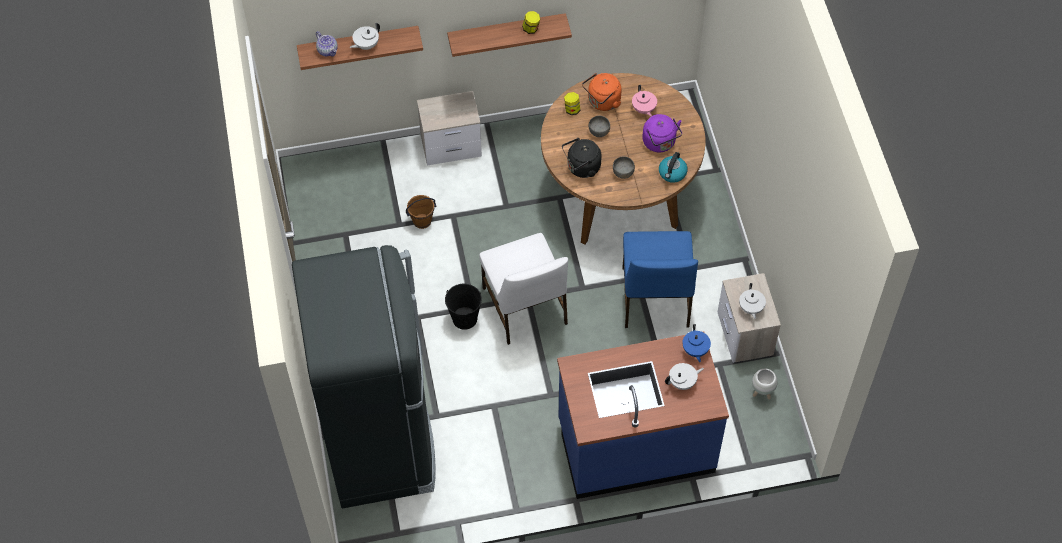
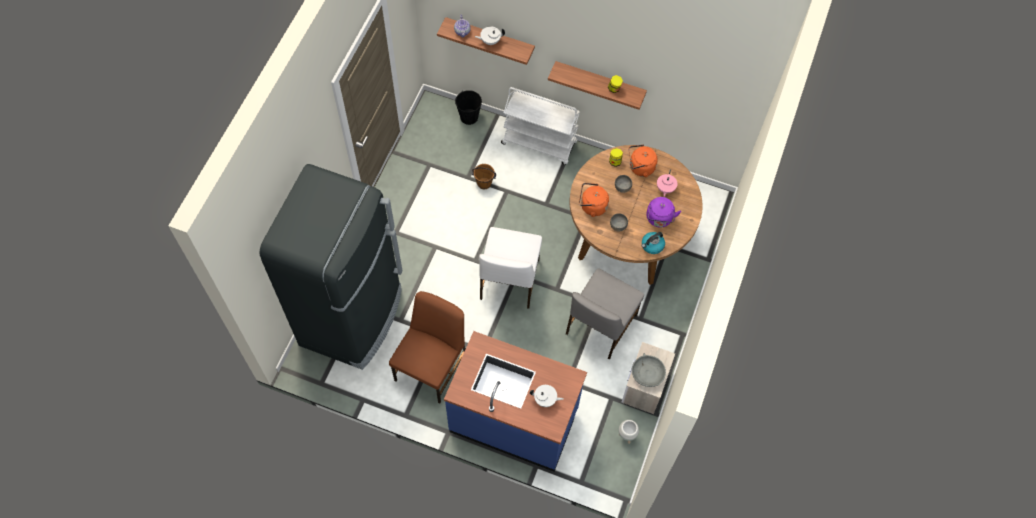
camera: 30 degrees right, 5 degrees up
(452, 146) = (539, 143): nightstand -> white cart
(464, 318) = (465, 265): black bucket -> black bucket (469, 117)
(508, 443) = (432, 367): none -> brown chair
(581, 168) = (592, 206): black kettle -> orange kettle
(654, 298) = (600, 325): blue chair -> grey chair
(695, 350) = (570, 382): blue teapot -> none
(750, 308) = (647, 373): white teapot -> grey bowl

